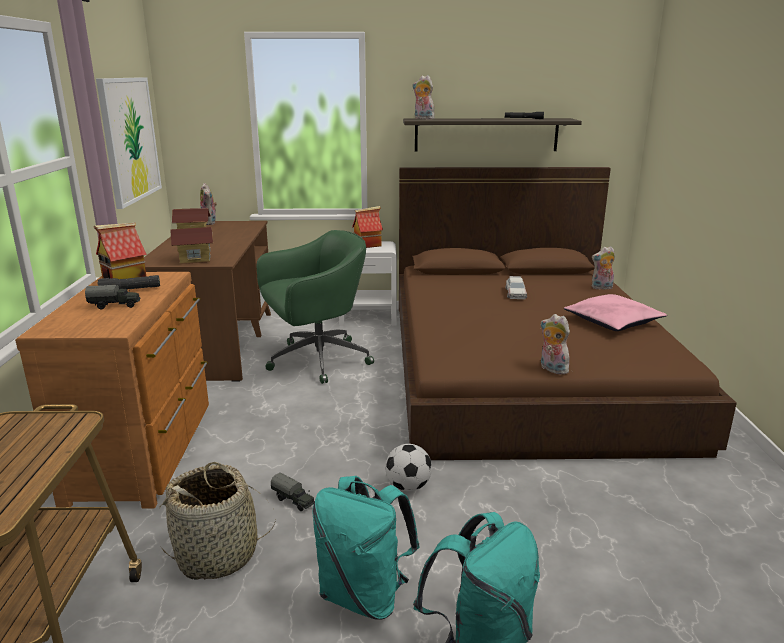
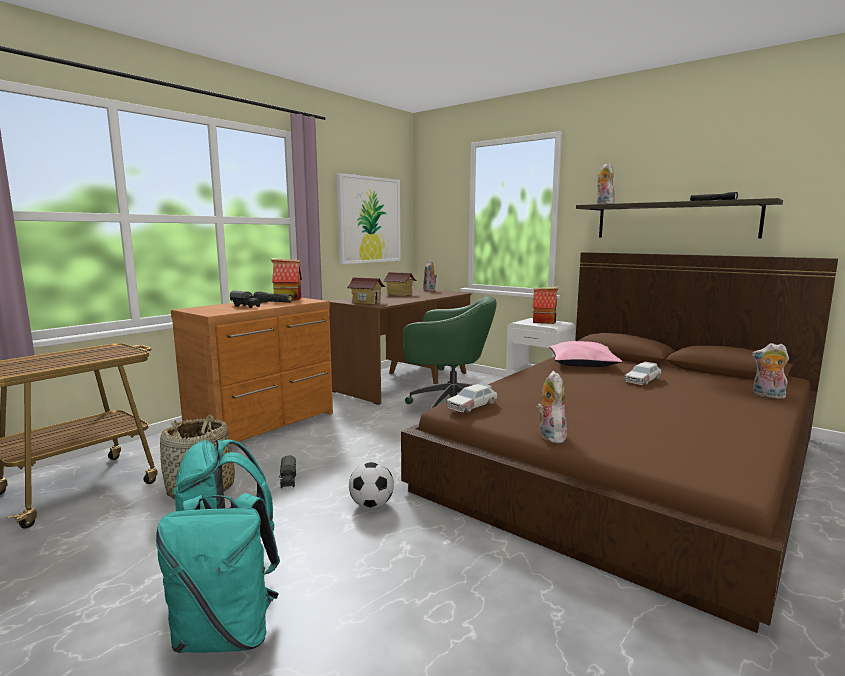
camera: 40 degrees right, 10 degrees down
(456, 359) = (472, 405): none -> toy car
(612, 321) = (714, 422): pink pillow -> pink pillow (582, 363)

